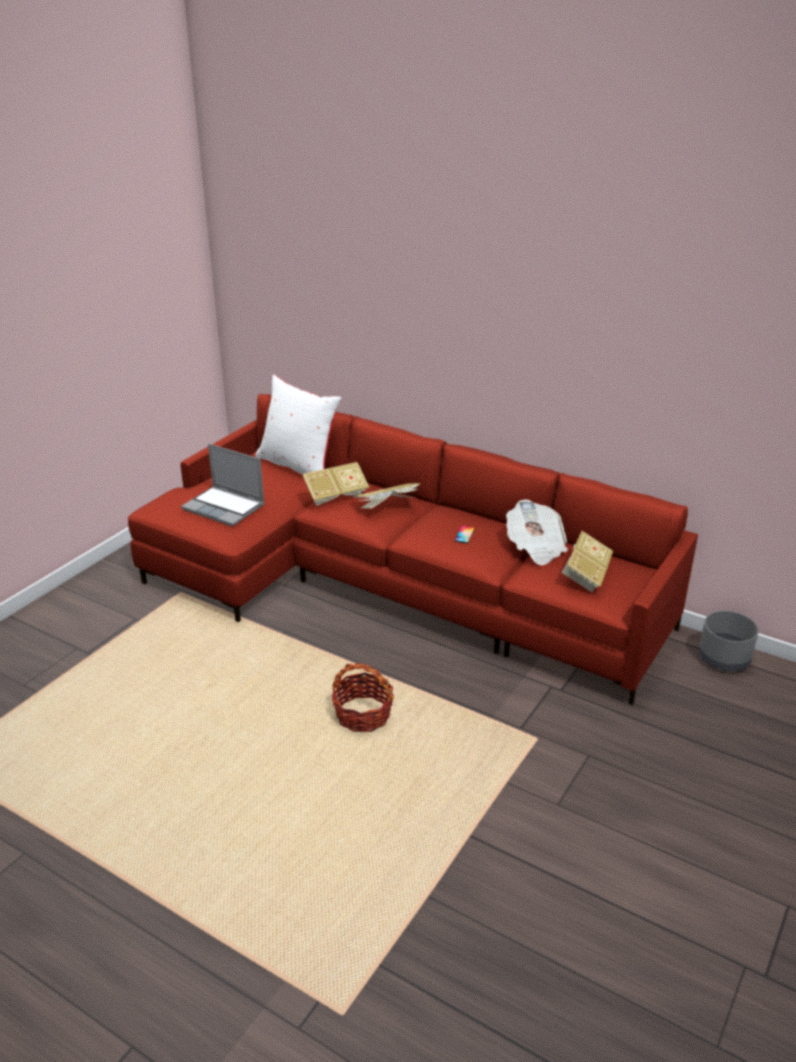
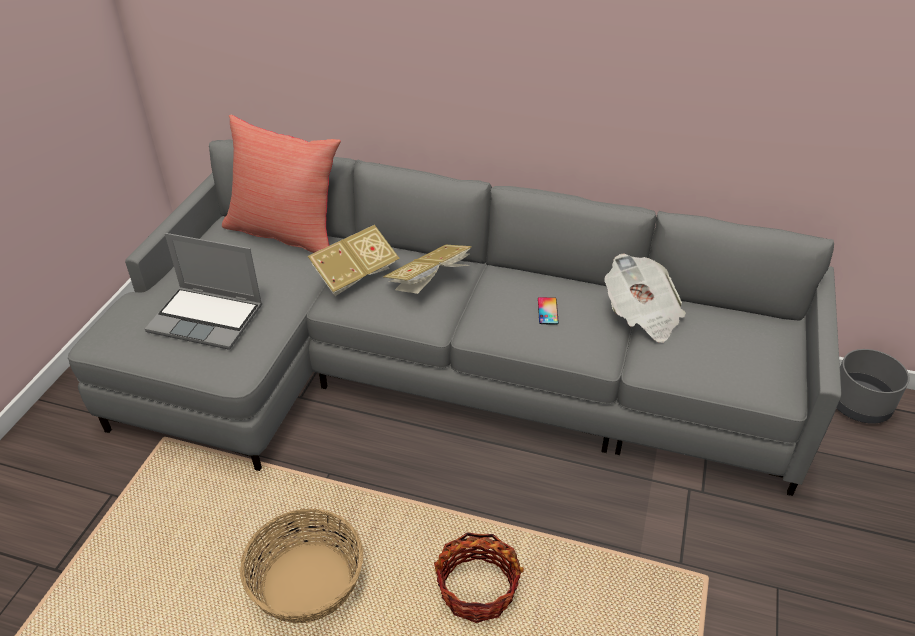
camera: 15 degrees left, 10 degrees up
(247, 689) = (306, 582): none -> basket
(299, 466) = (286, 233): white pillow -> red pillow
(390, 585) = (437, 372): red sofa -> grey sofa
(586, 575) = (723, 347): book -> none

